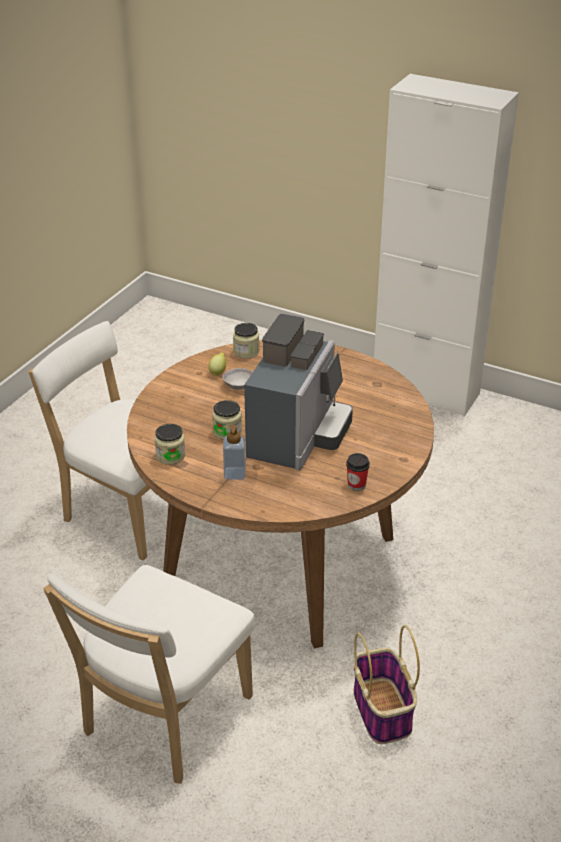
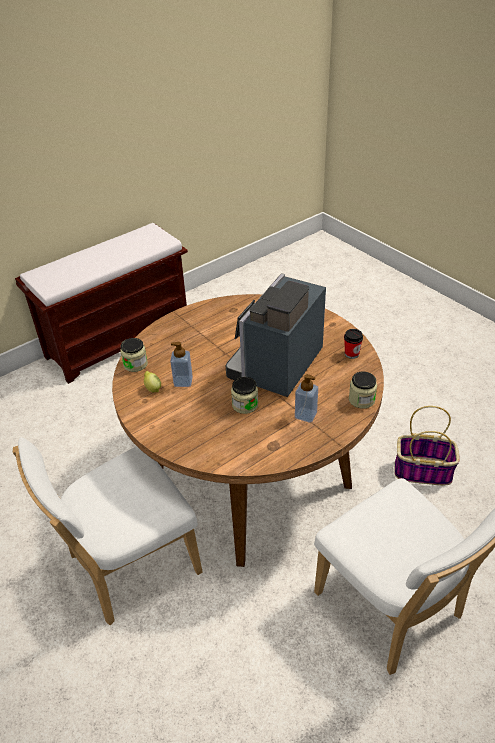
camera: 65 degrees left, 5 degrees up
(170, 456) = (259, 449): jar -> jar (361, 400)
(239, 386) = (183, 381): grey bowl -> soap dispenser
(298, 437) = (276, 367): coffee machine -> coffee machine turned 105 degrees counterclockwise
(425, 391) = (119, 339): white cabinet -> brown bench

